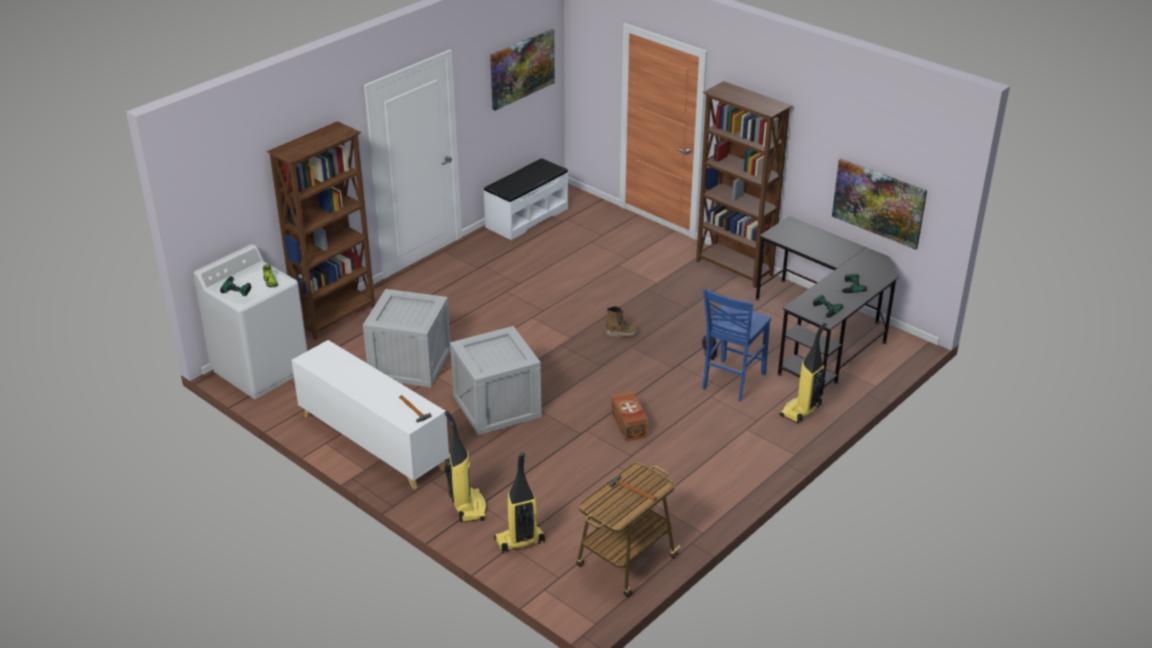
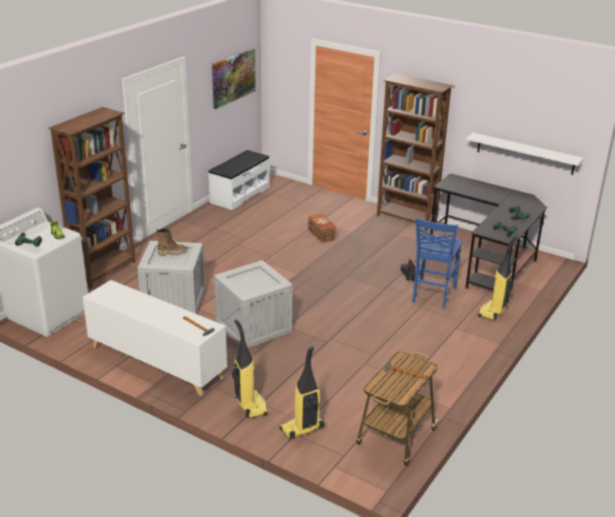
camera: 10 degrees left, 5 degrees down
(622, 334) = (337, 268): boot -> boot (172, 253)
(628, 425) = (363, 332): brown storage box -> brown storage box (321, 235)
(879, 203) = (525, 153): picture -> white shelf

